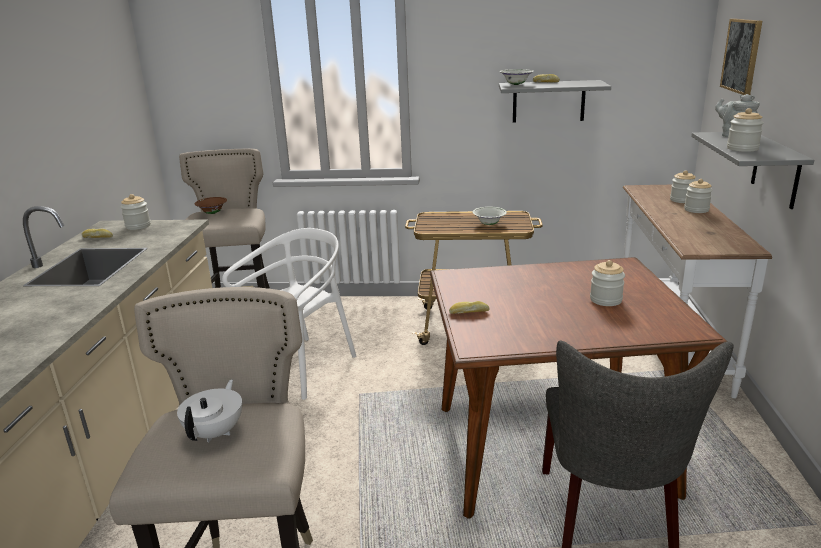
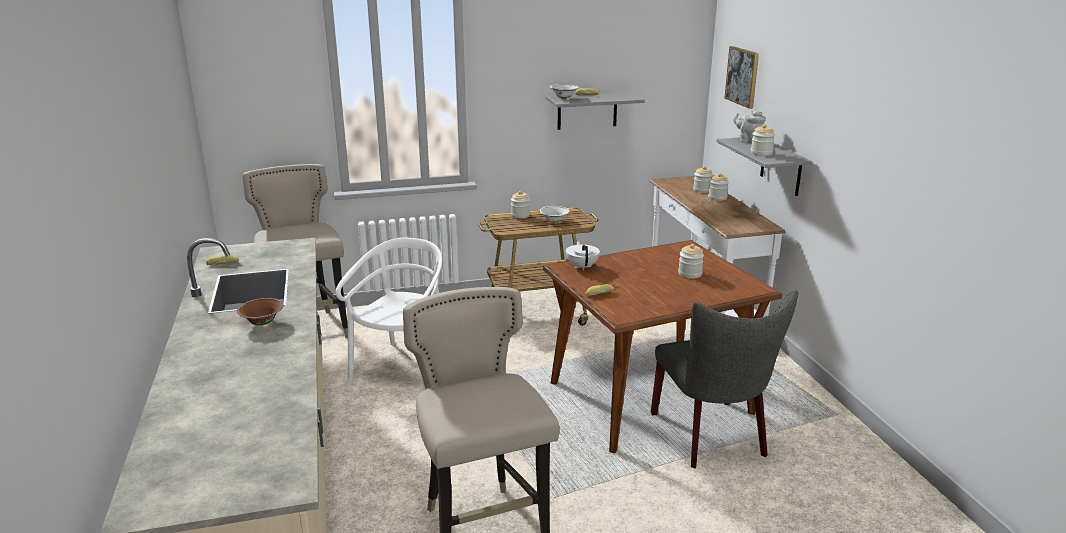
camera: 20 degrees left, 0 degrees up
(138, 226) = (251, 249): jar -> jar (520, 215)
(212, 213) = (284, 230): brown bowl -> brown bowl (262, 323)
(216, 432) = (480, 396): white teapot -> white teapot (582, 267)

